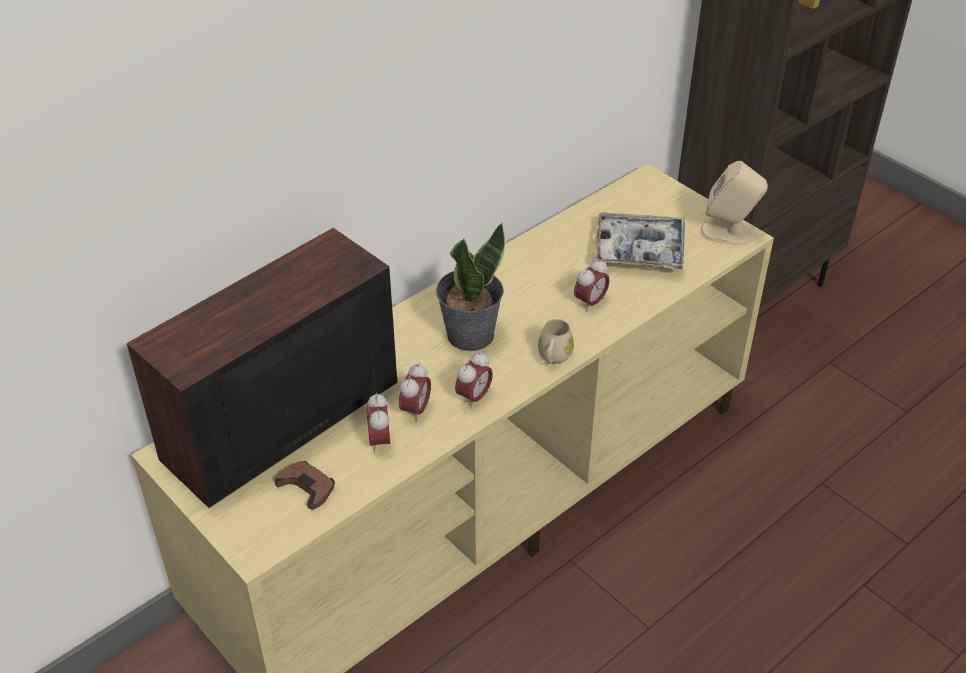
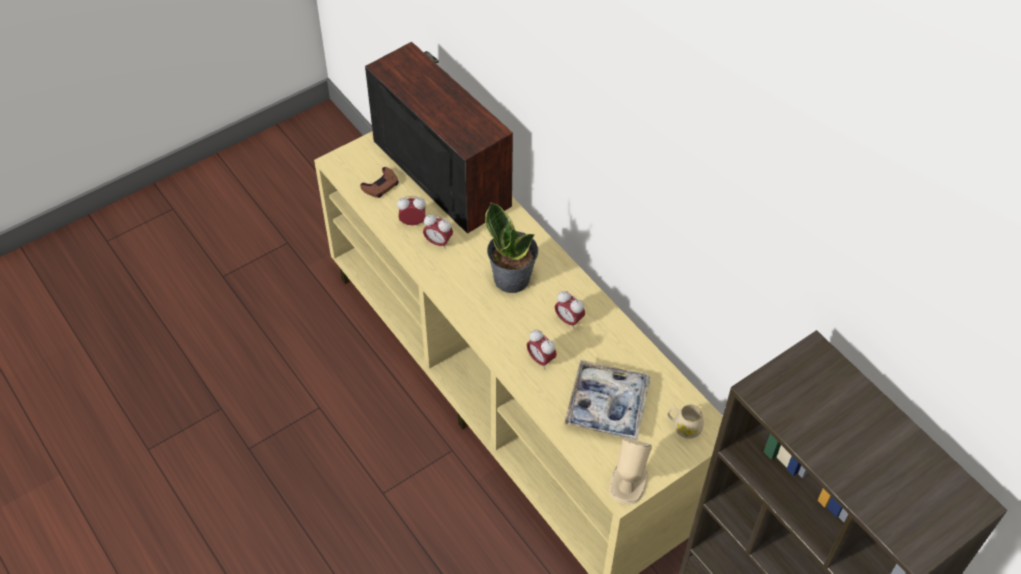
camera: 95 degrees right, 10 degrees up
(474, 397) = (445, 275): alarm clock -> alarm clock (568, 320)
(554, 357) = (480, 327): beige mug -> beige mug (683, 427)

